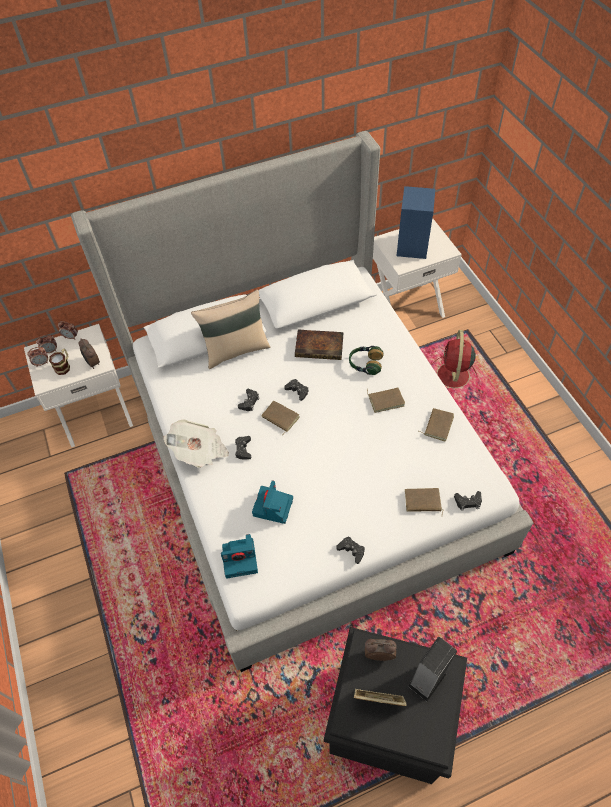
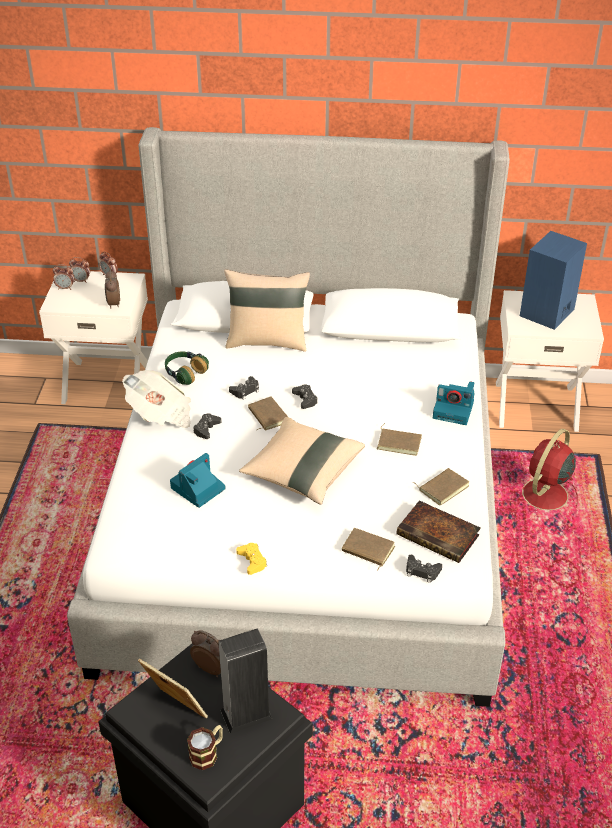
camera: 25 degrees right, 15 degrees down
(64, 366) = (84, 297): mug -> mug (207, 753)
(241, 558) = (130, 519): camera -> camera (454, 410)
(320, 347) = (362, 369): book -> book (440, 535)
(336, 456) = (302, 473): none -> beige pillow
(351, 550) = (252, 561): black game controller -> yellow game controller
(365, 364) = (401, 402): headphones -> headphones (185, 373)

